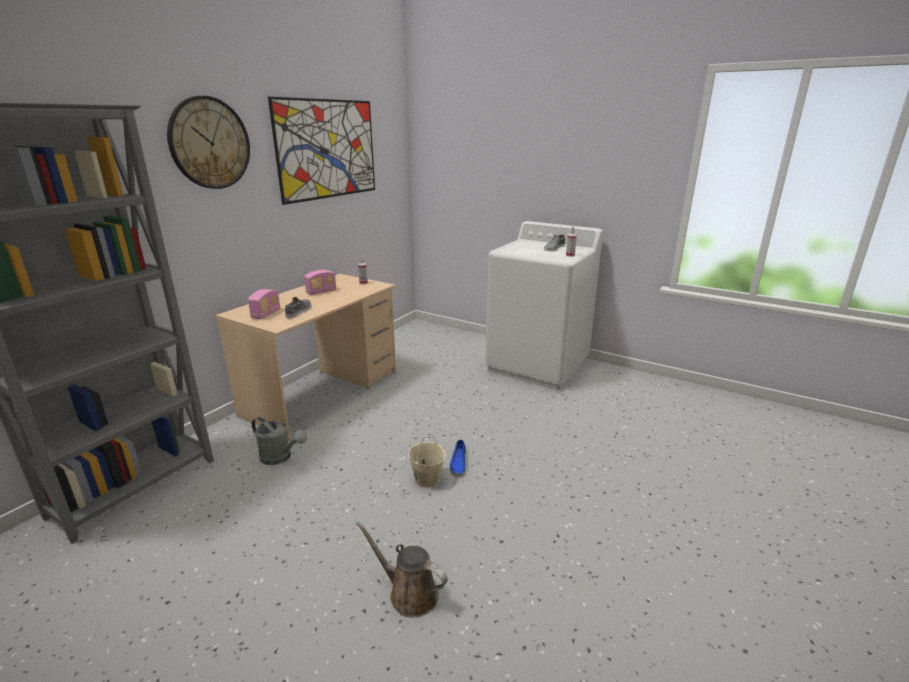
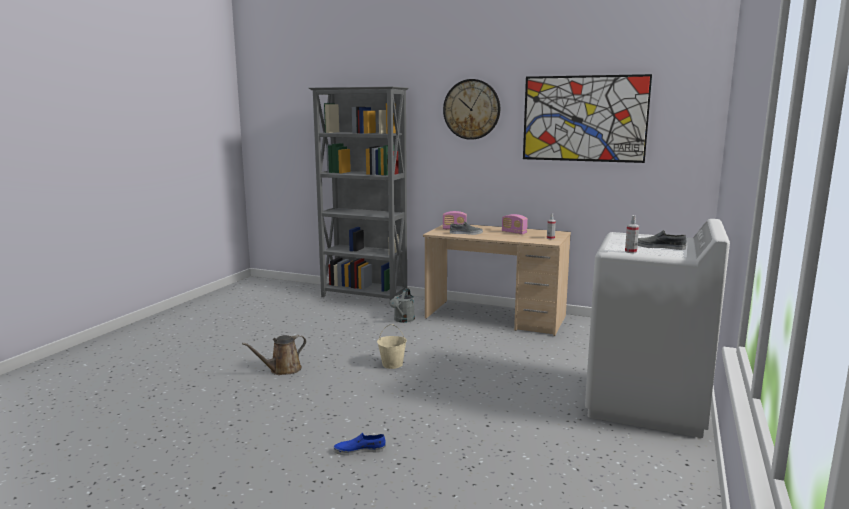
camera: 80 degrees right, 10 degrees down
(409, 593) = (282, 370): brown watering can -> brown watering can turned 150 degrees counterclockwise
(458, 463) = (416, 373): blue shoe -> blue shoe (360, 450)

